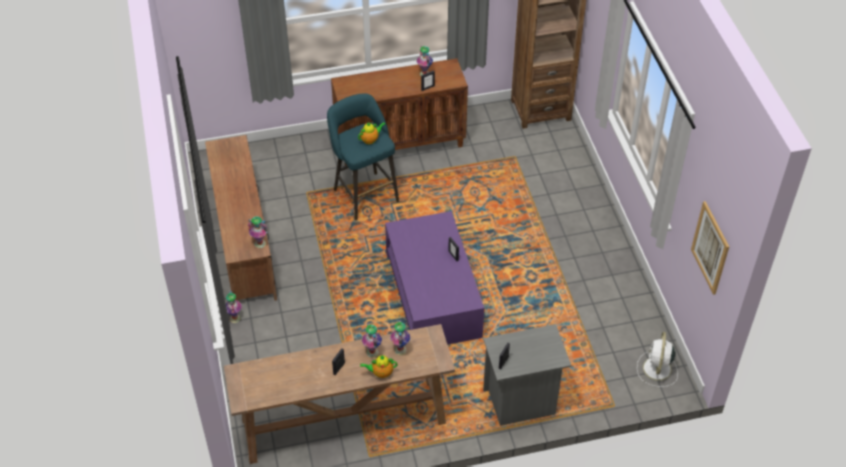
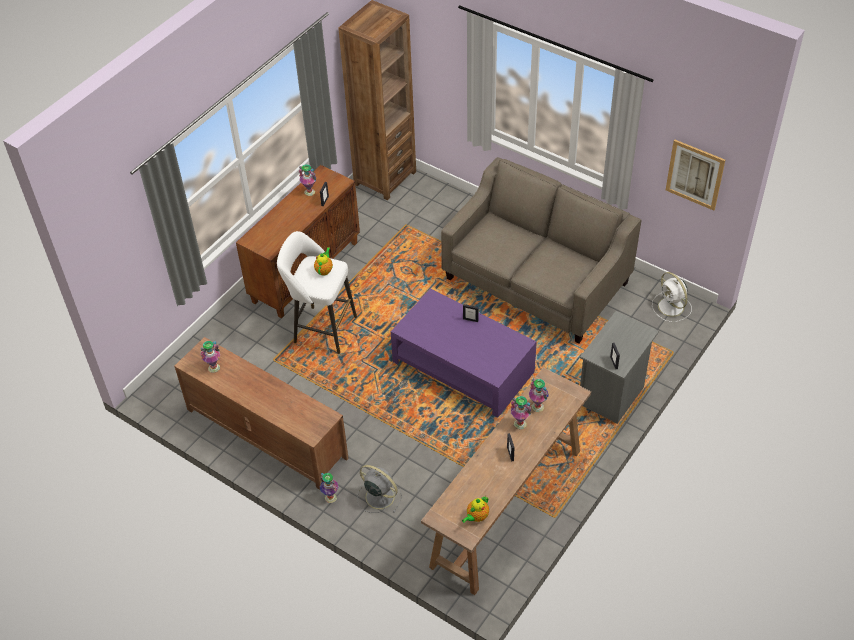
camera: 40 degrees left, 0 degrees up
(260, 243) = (323, 412): vase -> vase (214, 367)
(267, 342) = (378, 496): none -> grey fan
(364, 193) = (321, 329): turquoise stool -> white stool
(380, 373) = (544, 434): teapot -> teapot (476, 517)
(567, 270) = (536, 281): none -> beige sofa

